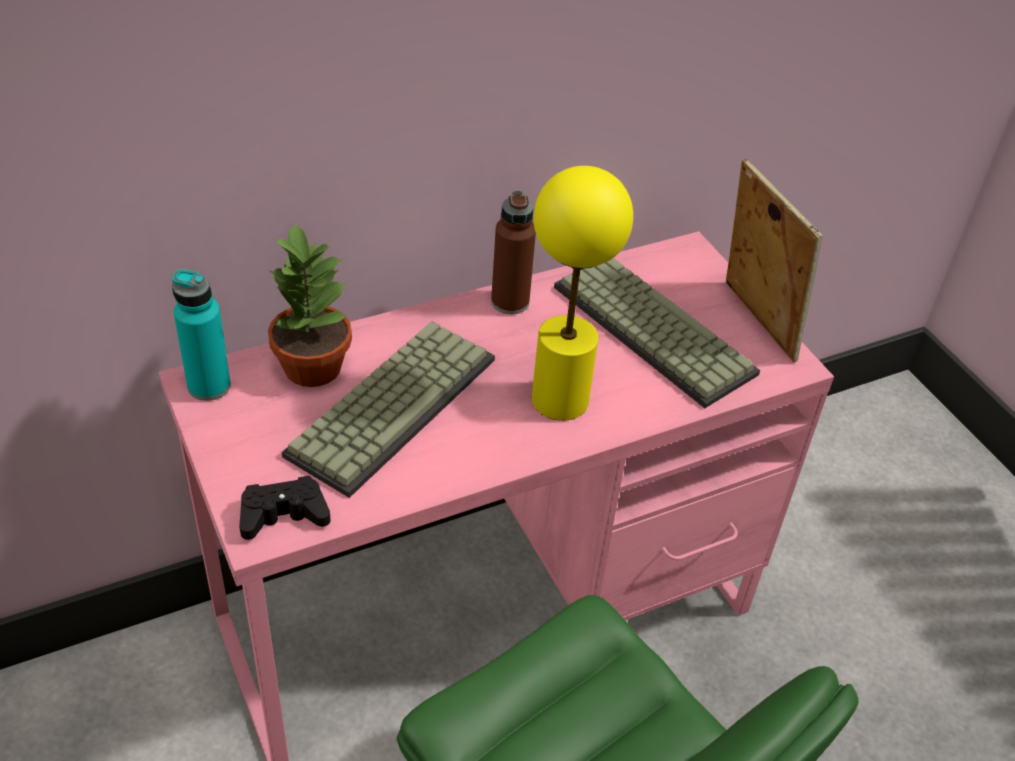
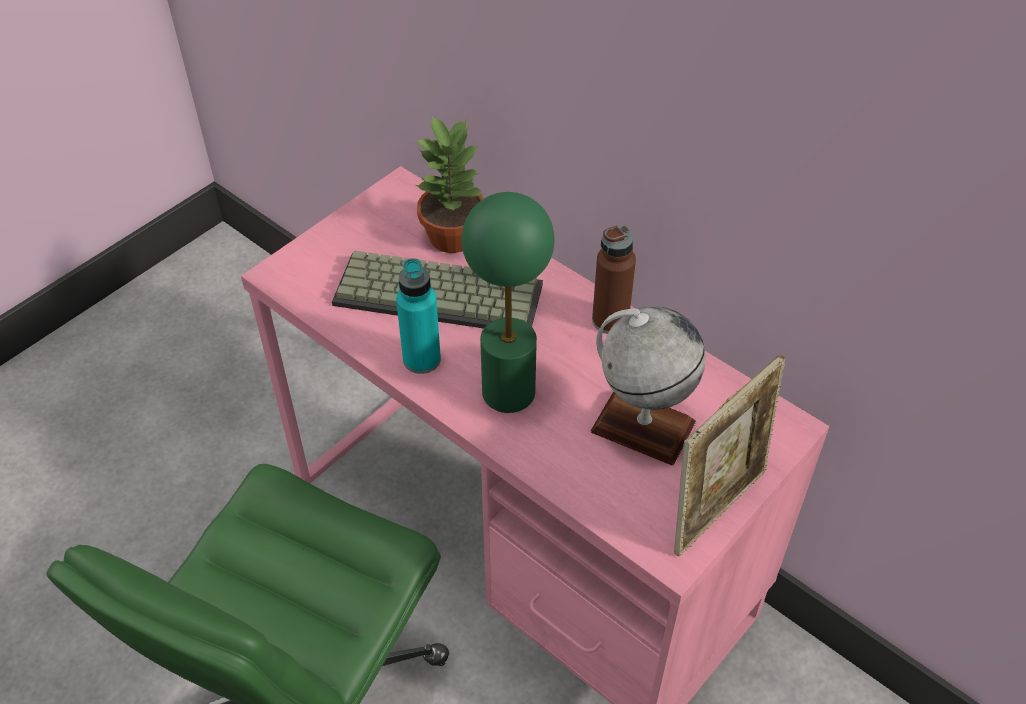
camera: 70 degrees right, 5 degrees up
(209, 386) = (400, 194): turquoise bottle -> turquoise bottle (421, 359)
(283, 515) = (299, 279): black game controller -> none
(561, 400) = (509, 392): yellow table lamp -> green table lamp
(648, 330) = (642, 427): keyboard -> globe

